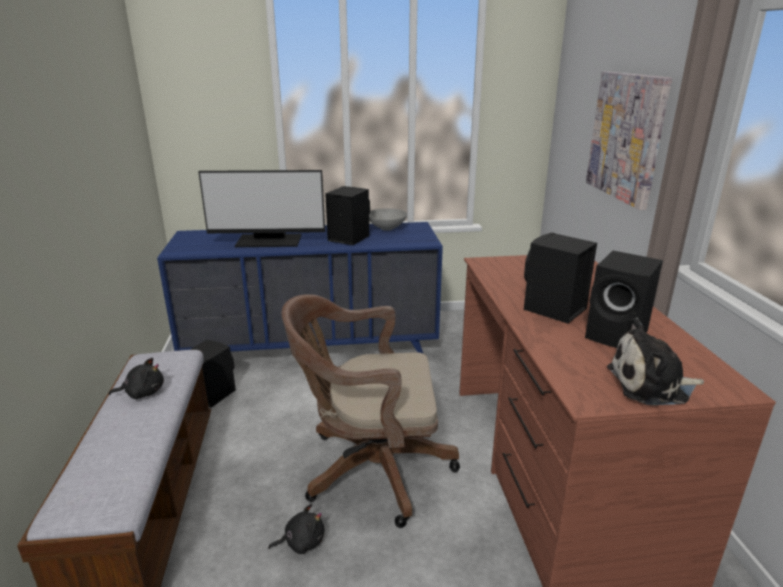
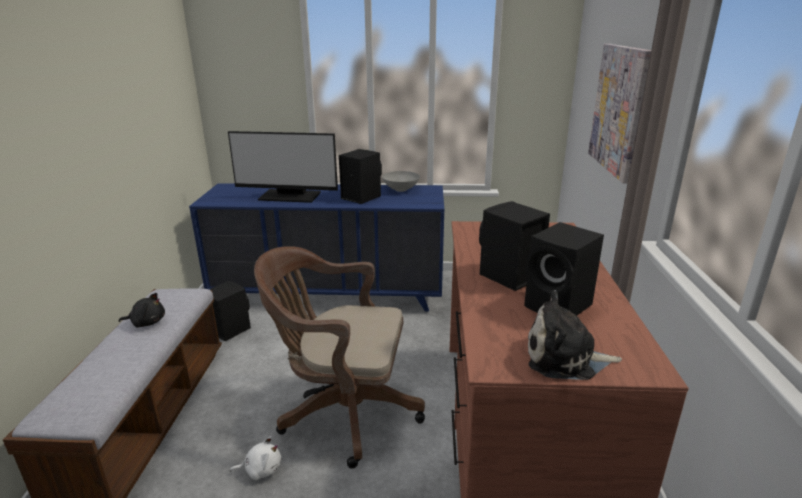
camera: 10 degrees right, 0 degrees up
(302, 542) = (261, 469): black plush toy -> white plush toy

